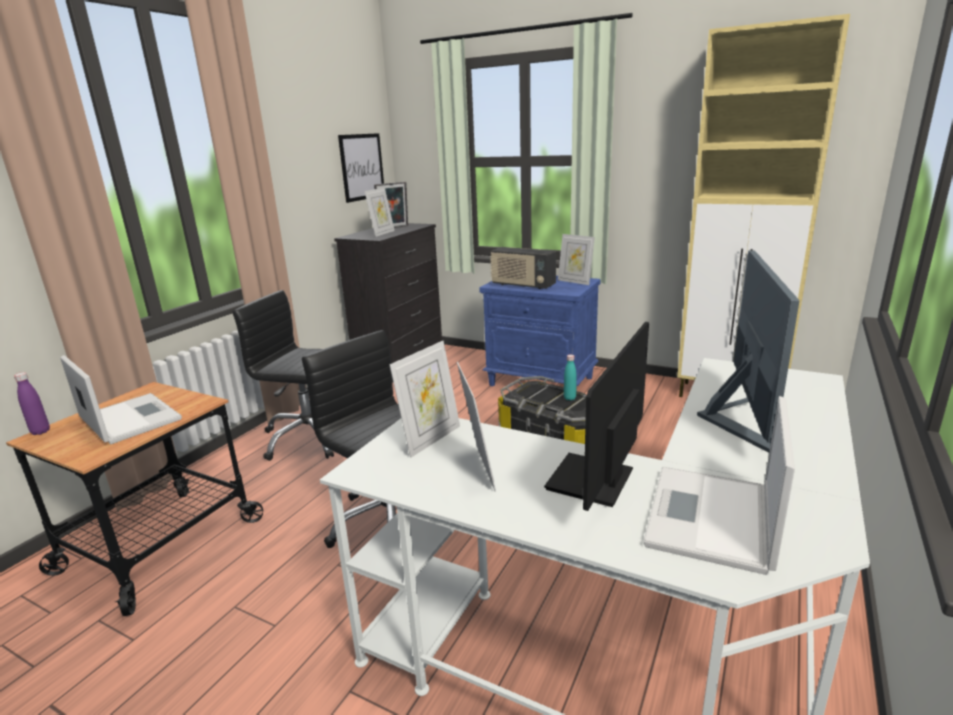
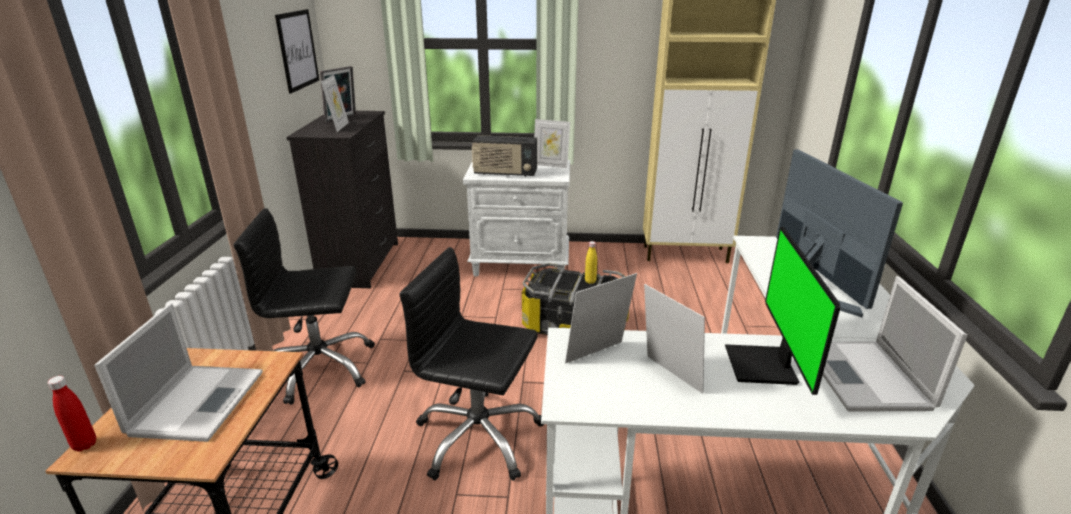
camera: 25 degrees left, 5 degrees up
(40, 431) = (84, 445): purple bottle -> red bottle
(129, 419) = (198, 401): laptop -> laptop turned 75 degrees clockwise
(430, 439) = (598, 356): picture frame -> picture frame turned 135 degrees counterclockwise
(542, 381) = (521, 264): blue nightstand -> white nightstand
(569, 398) = (590, 281): turquoise bottle -> yellow bottle

